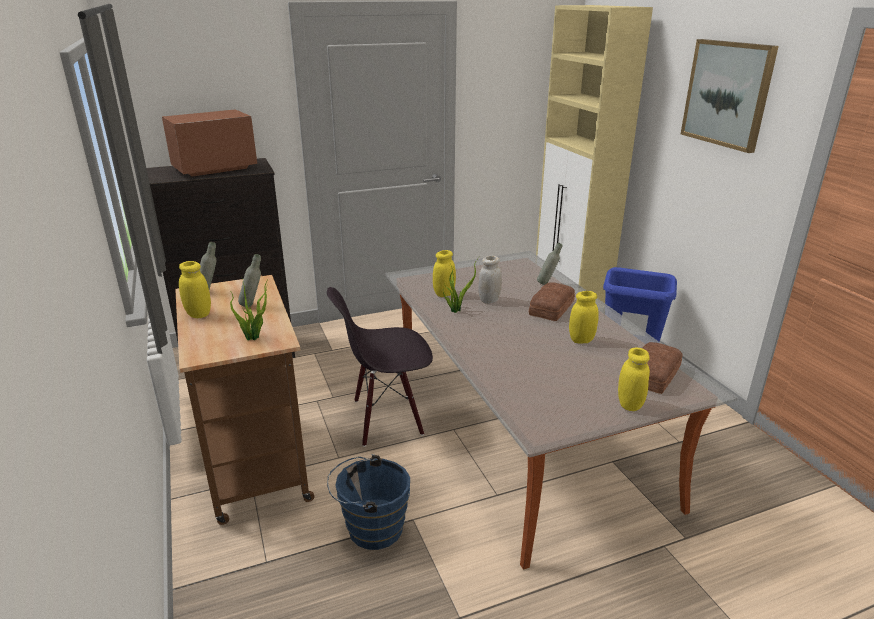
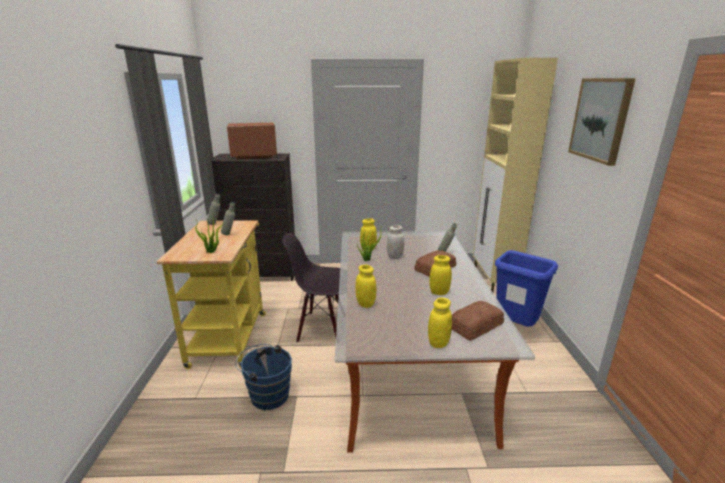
camera: 20 degrees right, 5 degrees down
(198, 314) = (197, 235): yellow jar -> yellow jar (365, 304)
(254, 459) = (230, 335): brown cart -> yellow cart

